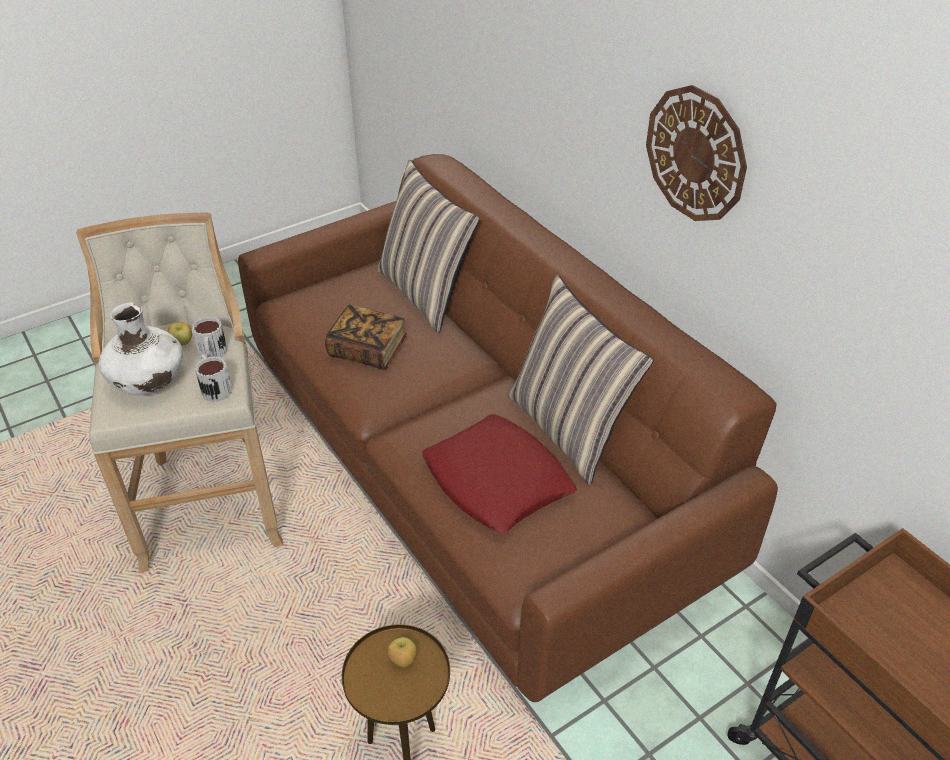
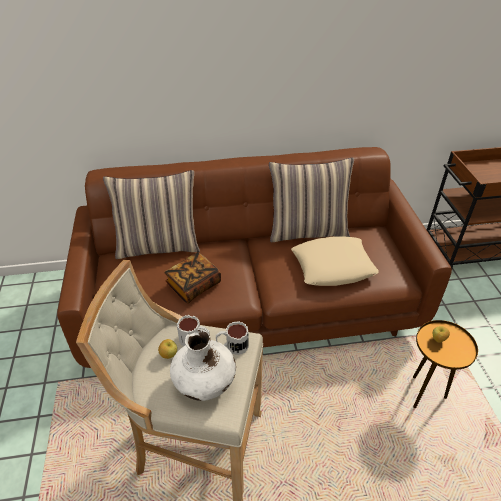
camera: 65 degrees left, 0 degrees up
(497, 481) = (333, 266): red pillow -> beige pillow
(695, 154) = (307, 59): wall clock -> none

